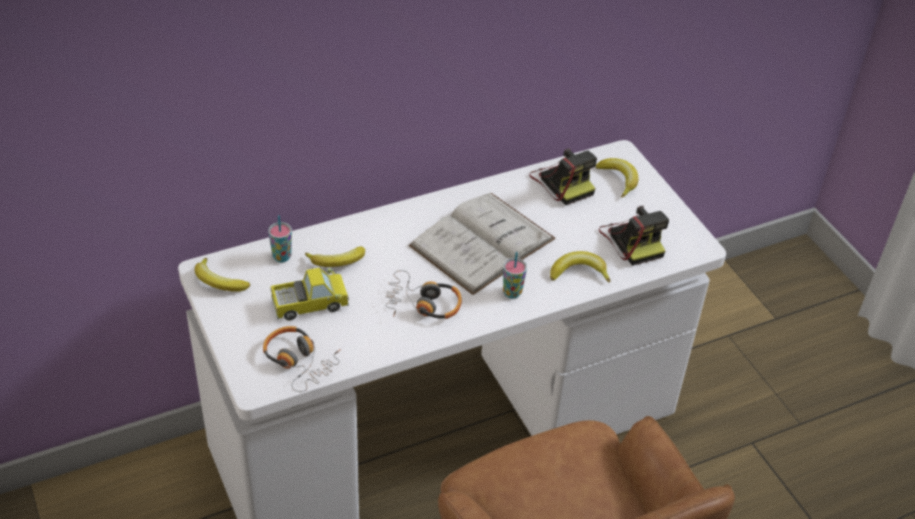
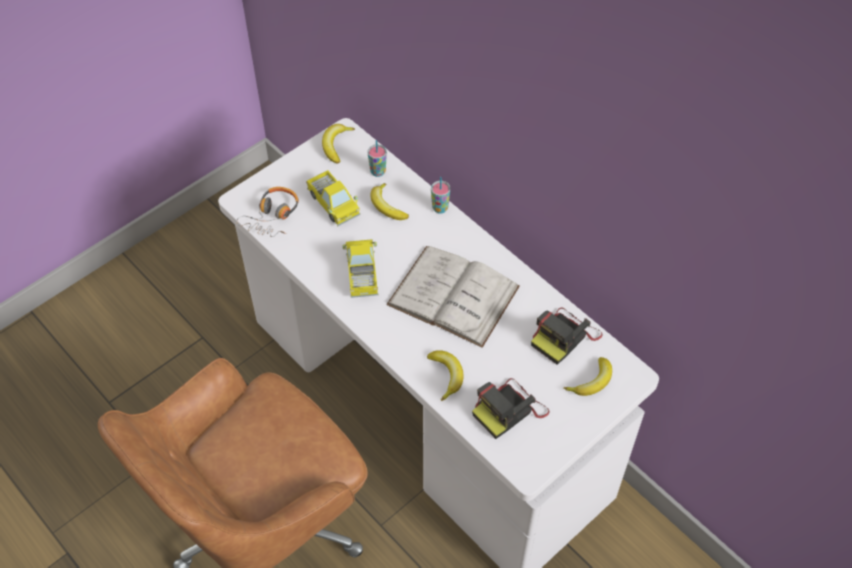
camera: 75 degrees right, 10 degrees up
(423, 304) = (362, 274): headphones -> toy truck
(512, 293) = (400, 331): cup -> cup (440, 208)

